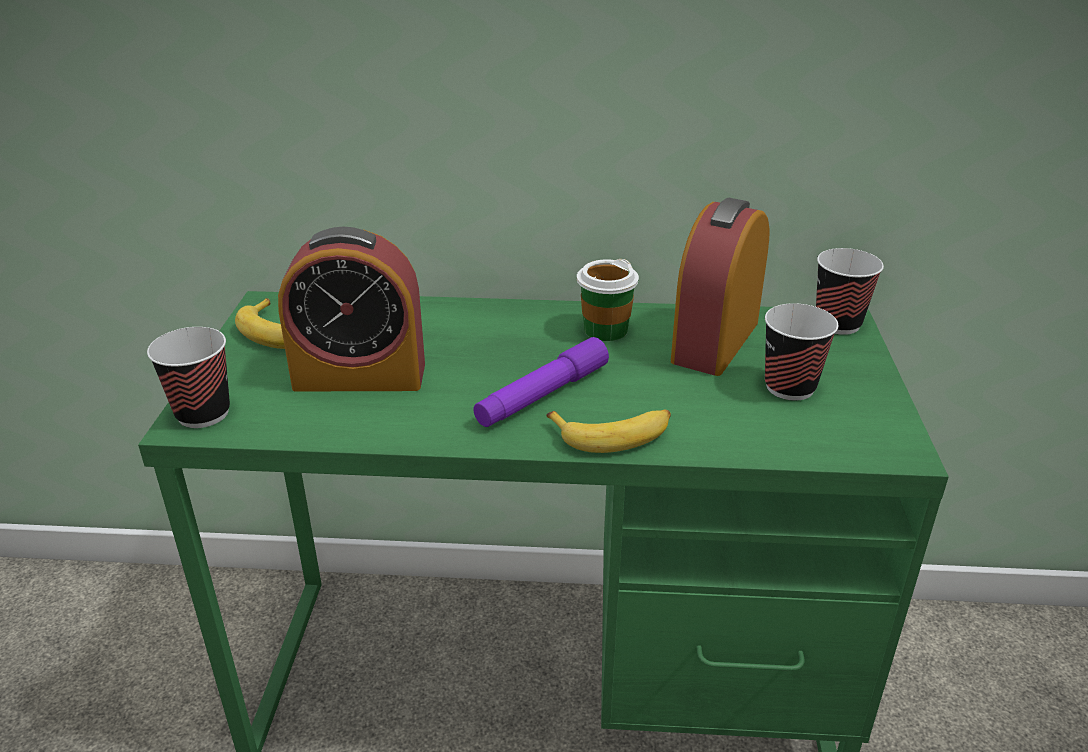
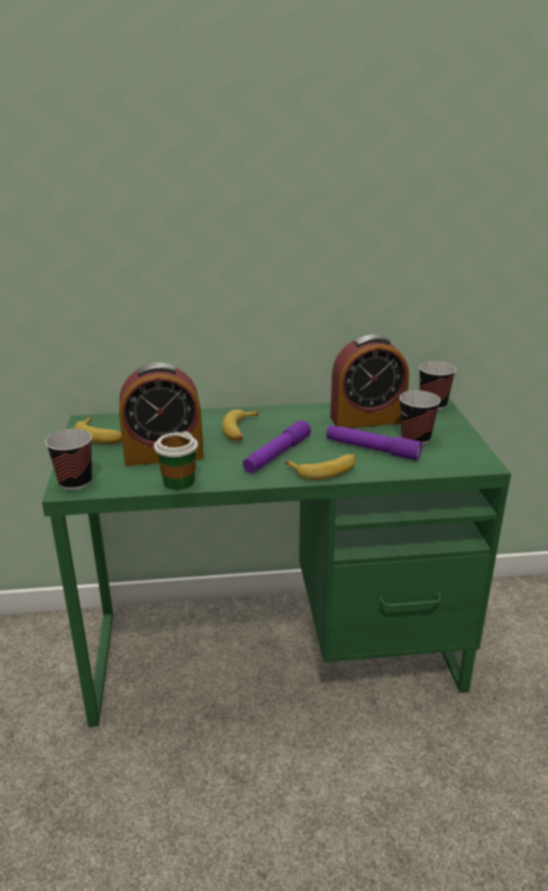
camera: 10 degrees left, 5 degrees down
(497, 344) = (240, 431): none -> banana
(605, 330) = (301, 419): cup -> cup (178, 482)
(707, 401) = (372, 449): none -> purple flashlight
(715, 342) = (367, 419): alarm clock -> alarm clock turned 120 degrees counterclockwise

